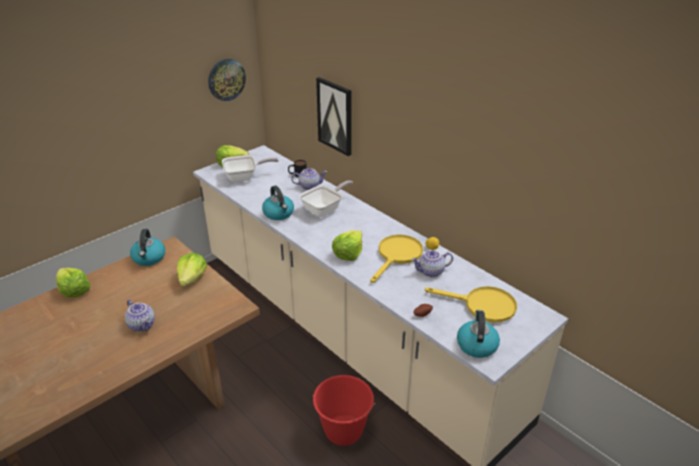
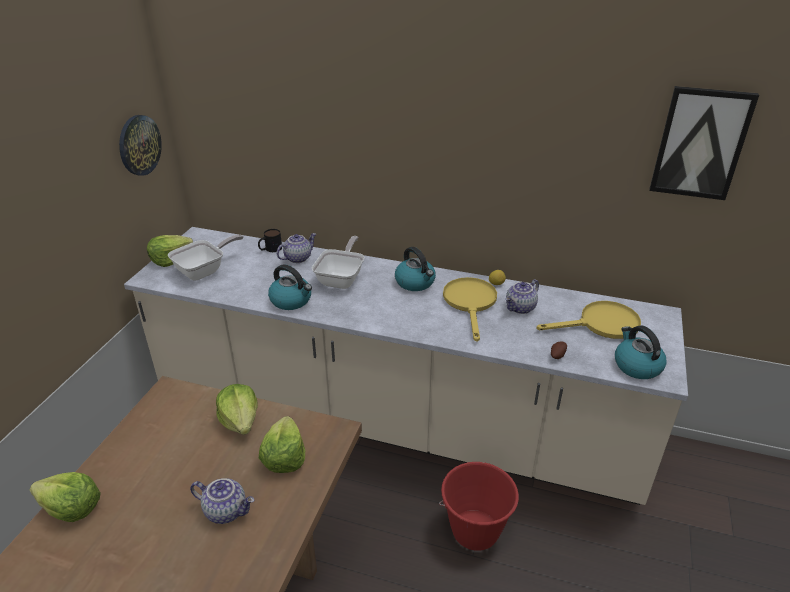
camera: 30 degrees left, 0 degrees up
(149, 258) = (152, 417): kettle -> kettle (415, 282)
(335, 116) = (319, 159): picture -> picture (700, 143)
(348, 253) = (417, 318): lettuce -> lettuce (284, 457)

